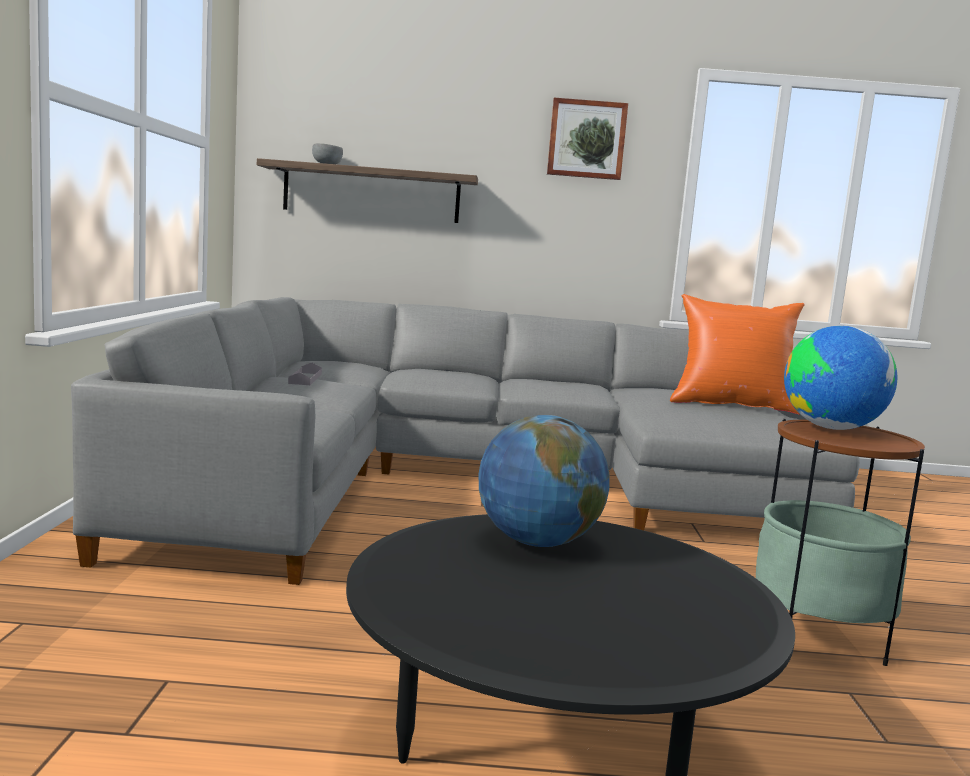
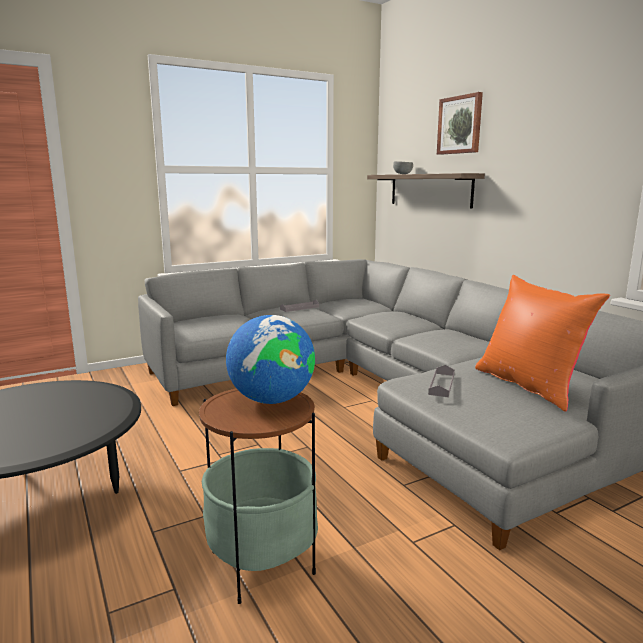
camera: 60 degrees right, 5 degrees up
(537, 542) = (79, 402): globe -> none
(586, 139) = (559, 129): picture -> picture (460, 125)
(697, 418) = (441, 384): none -> grey tray

